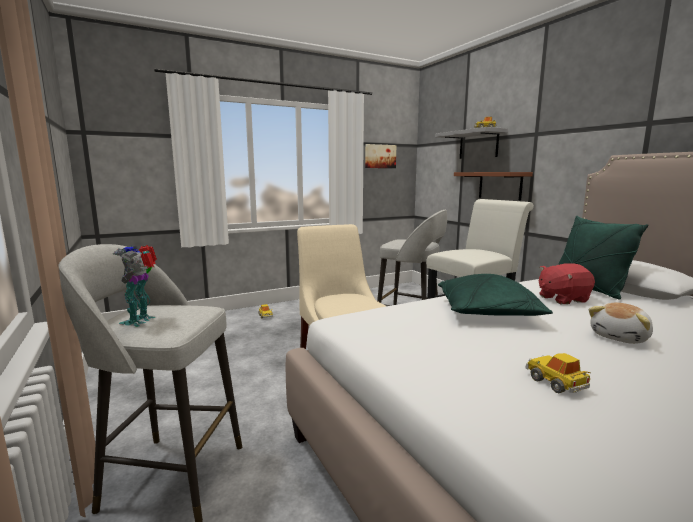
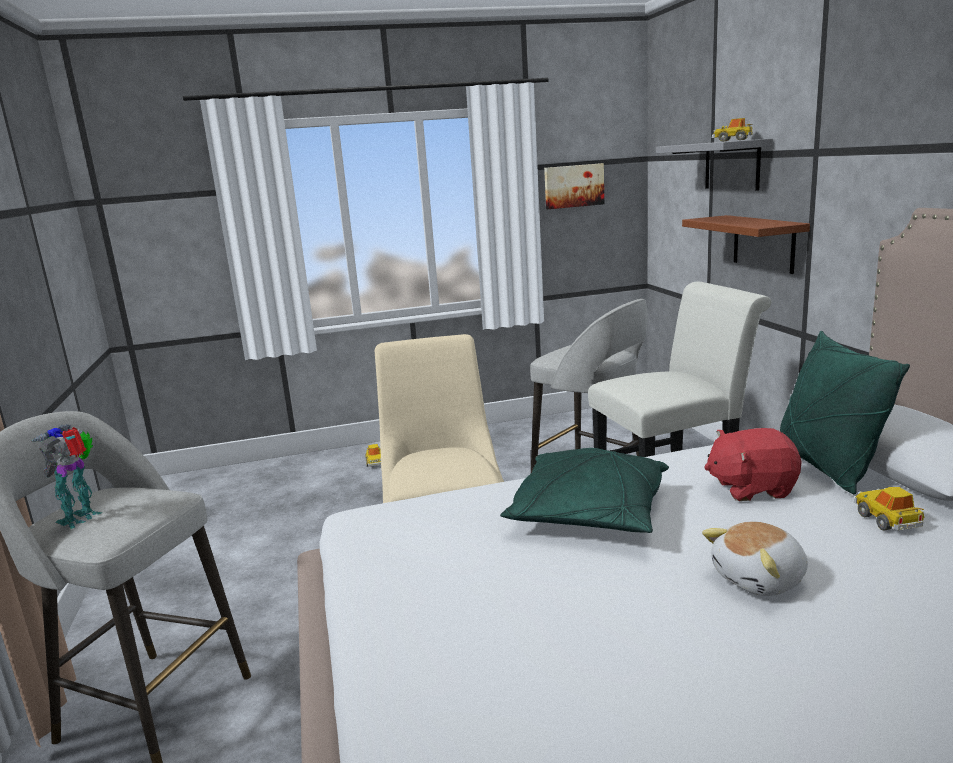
camera: 15 degrees right, 5 degrees up
(556, 382) = (560, 658): toy car -> toy car (887, 520)

